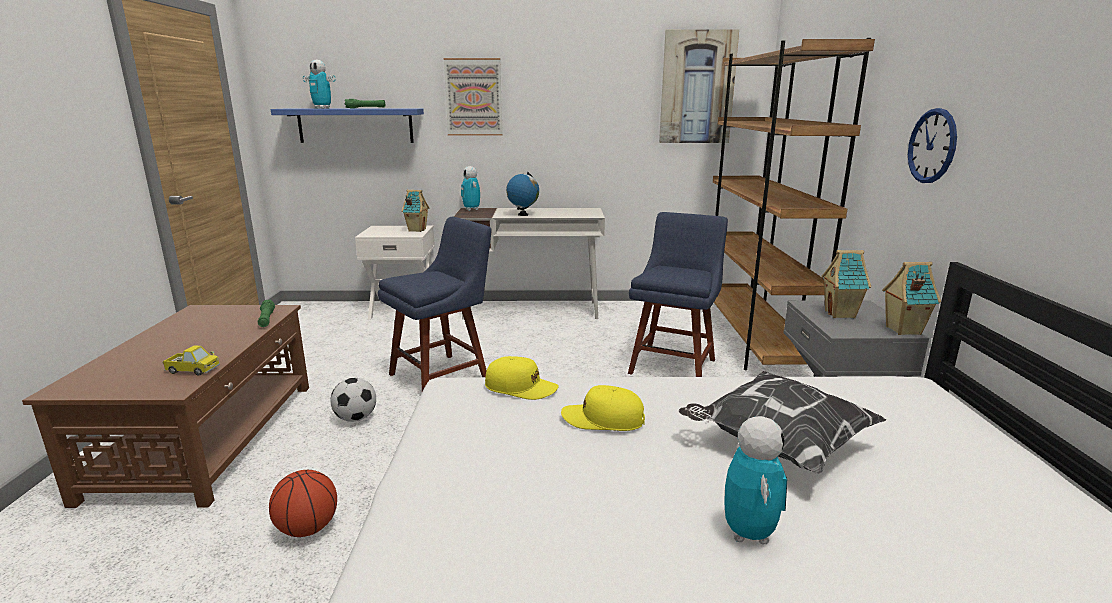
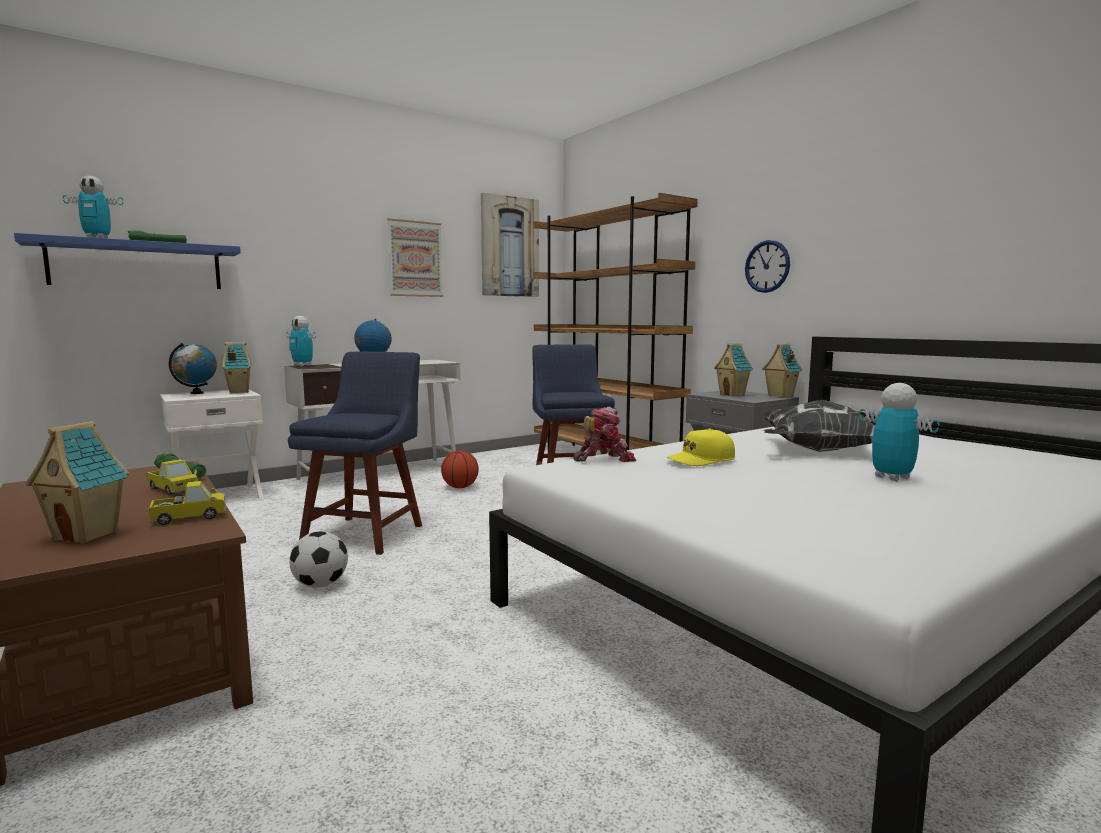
camera: 35 degrees left, 10 degrees down
(133, 371) = (88, 535): none -> toy house
(236, 335) = (173, 489): none -> toy truck
(307, 529) = (421, 672): basketball -> basketball (460, 487)
(391, 228) = (197, 393): none -> globe
(473, 97) = (296, 241): picture -> picture (415, 259)
(521, 388) = (604, 459): yellow cap -> toy robot

